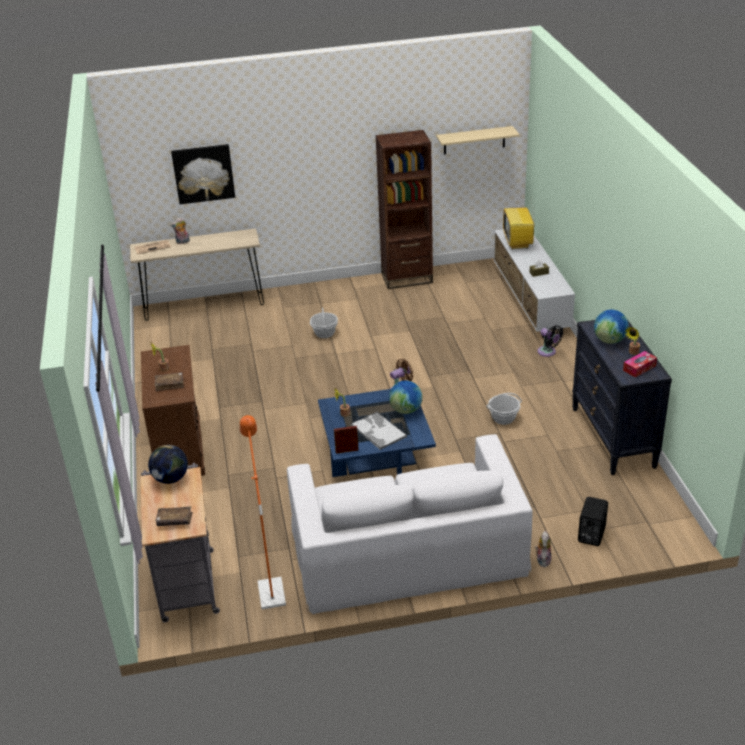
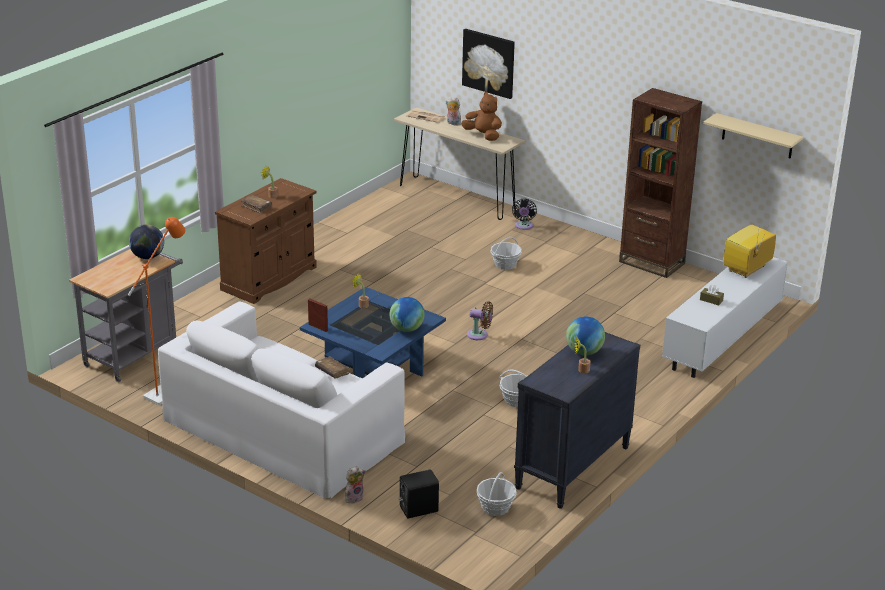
camera: 45 degrees right, 5 degrees down
(174, 520) = (106, 279): brown book -> brown book (332, 371)
(222, 239) = (483, 135): none -> brown plush toy
(378, 431) = (362, 329): tray -> none
(548, 352) = (652, 381): black fan -> black fan (523, 226)
(626, 496) = (495, 508): none -> basket
(639, 368) = (561, 382): tissue box -> none

